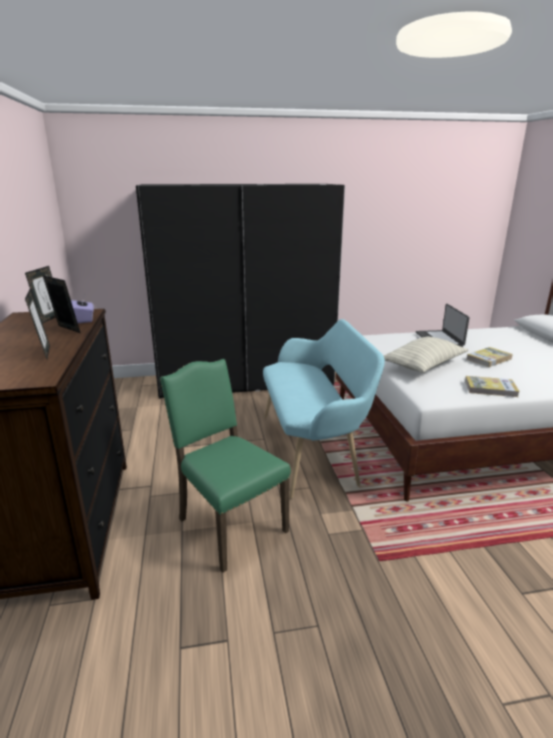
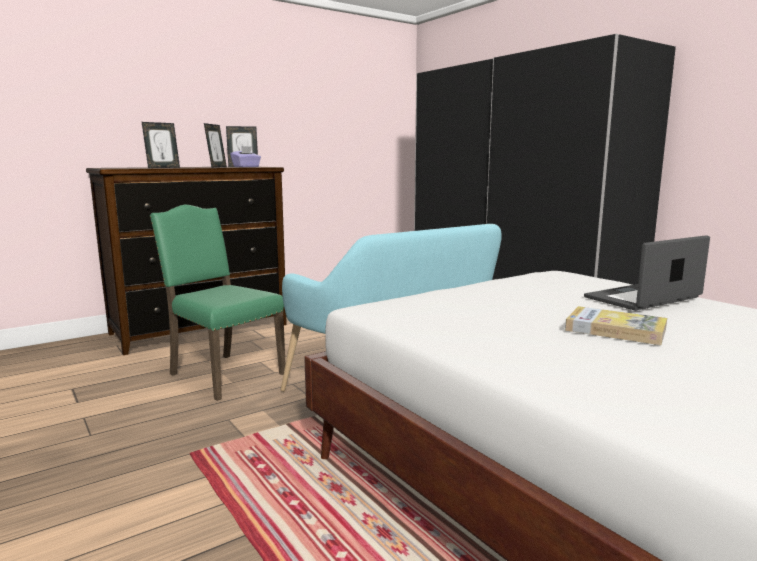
camera: 65 degrees right, 10 degrees down
(229, 525) = (223, 374): green chair -> green chair turned 75 degrees counterclockwise
(424, 366) = (491, 299): pillow -> none
(490, 388) = (452, 334): book -> none

